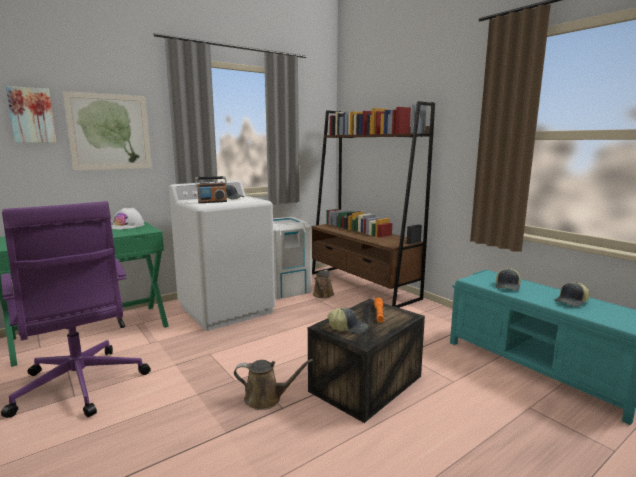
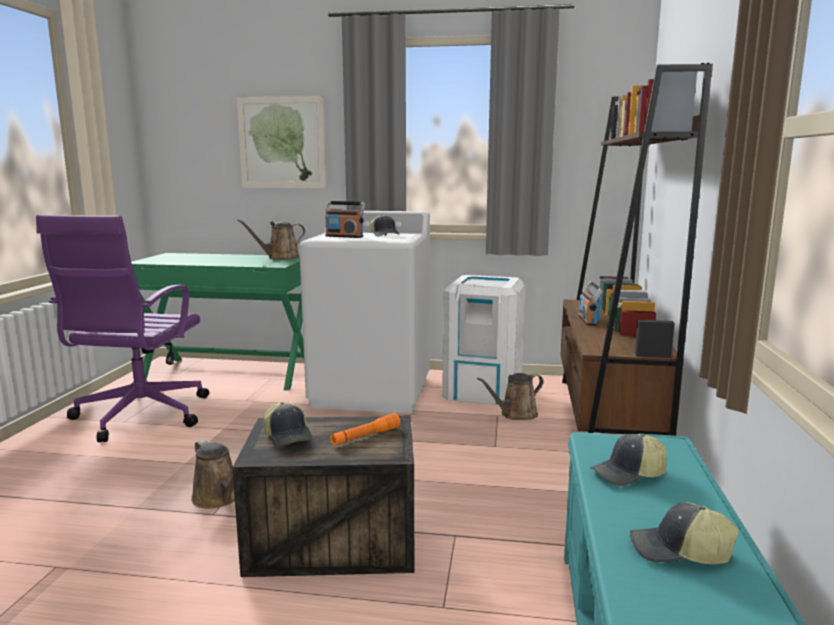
camera: 45 degrees right, 0 degrees up
(31, 115) = (209, 126): picture -> none
(127, 226) = (280, 258): white hard hat -> brown watering can
(351, 233) = (588, 320): none -> radio

